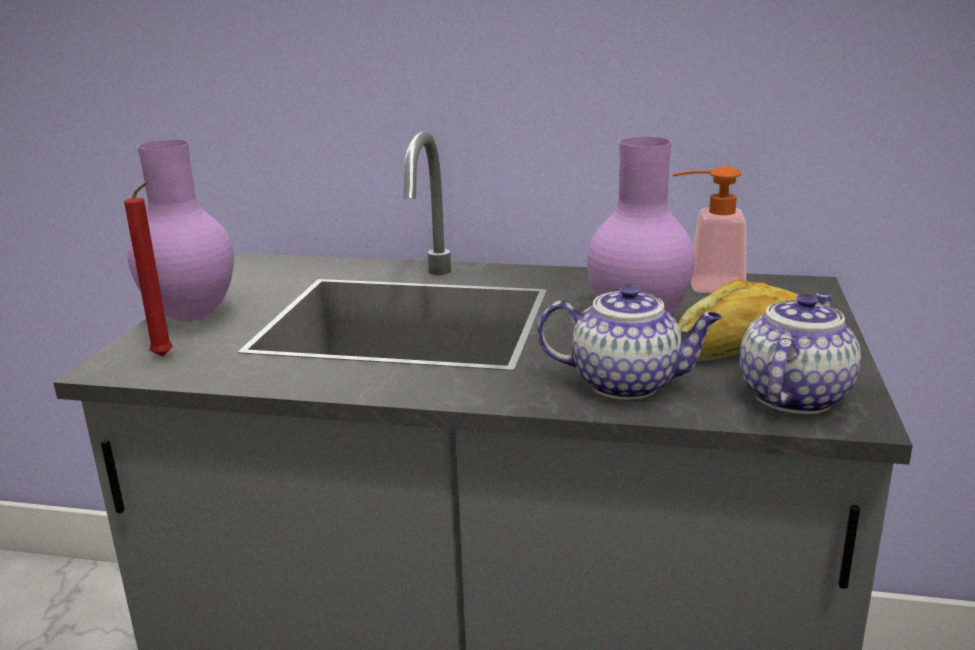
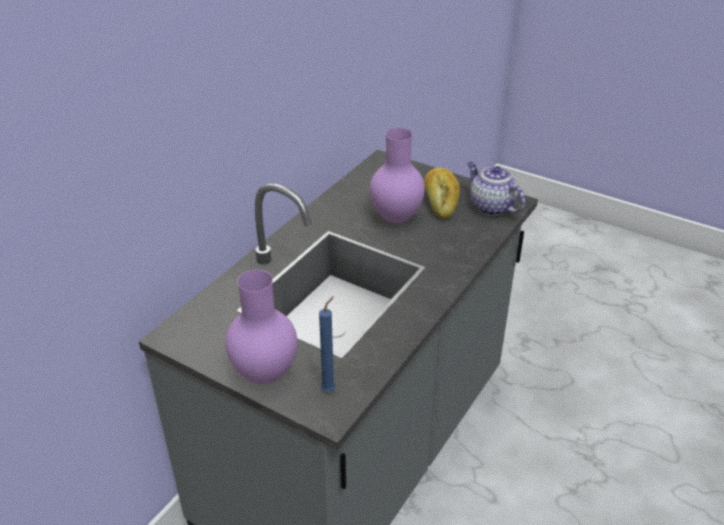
camera: 70 degrees left, 15 degrees up
(165, 357) = (330, 389): red candle -> blue candle
(627, 383) = (458, 240): teapot -> none
(704, 286) = (362, 185): soap dispenser -> none

